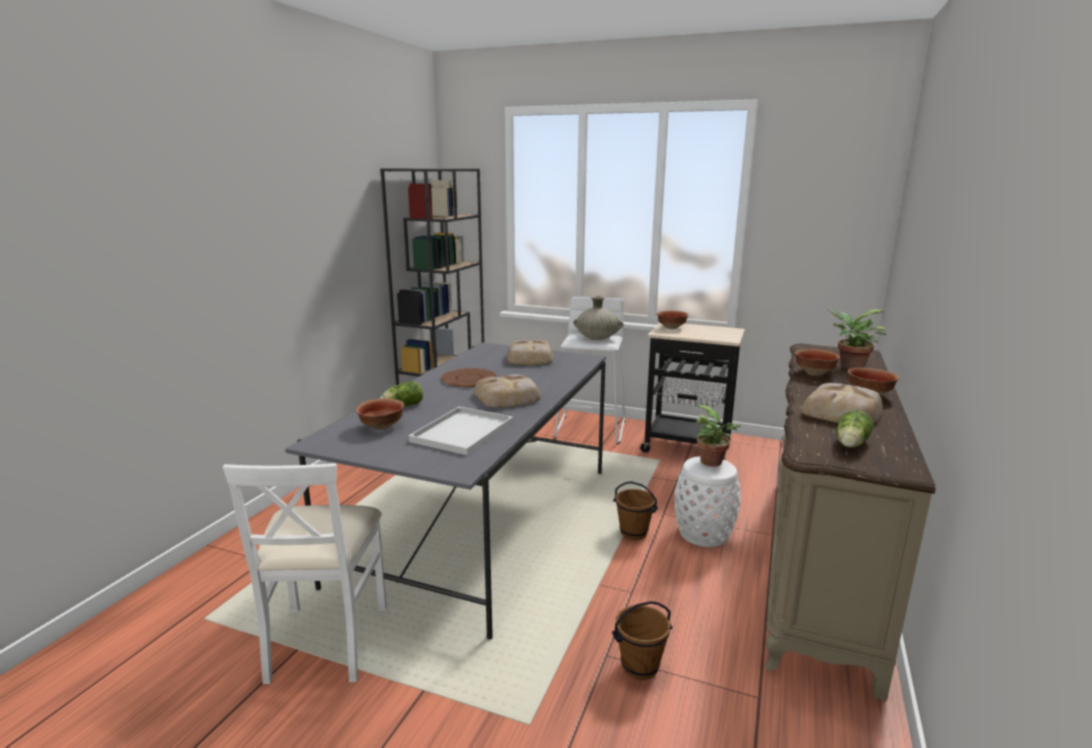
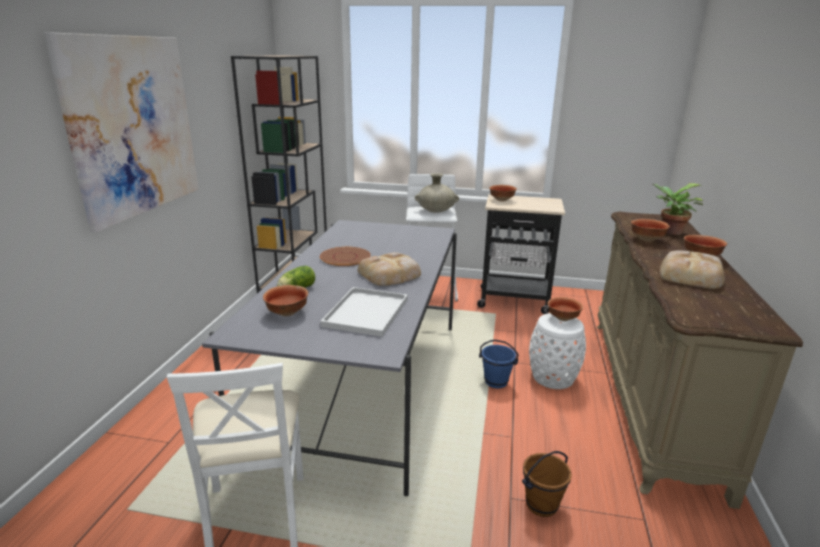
camera: 10 degrees left, 5 degrees up
(263, 236) = (133, 126): none -> picture
(529, 358) = (389, 234): bread -> none
(634, 532) = (496, 381): brown bucket -> blue bucket
(713, 463) = (562, 318): potted plant -> bowl
(850, 444) = (716, 306): lettuce -> none

